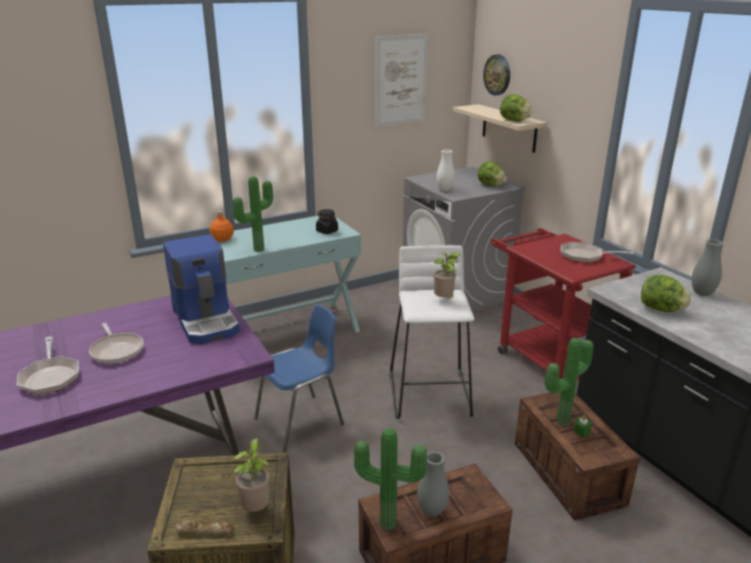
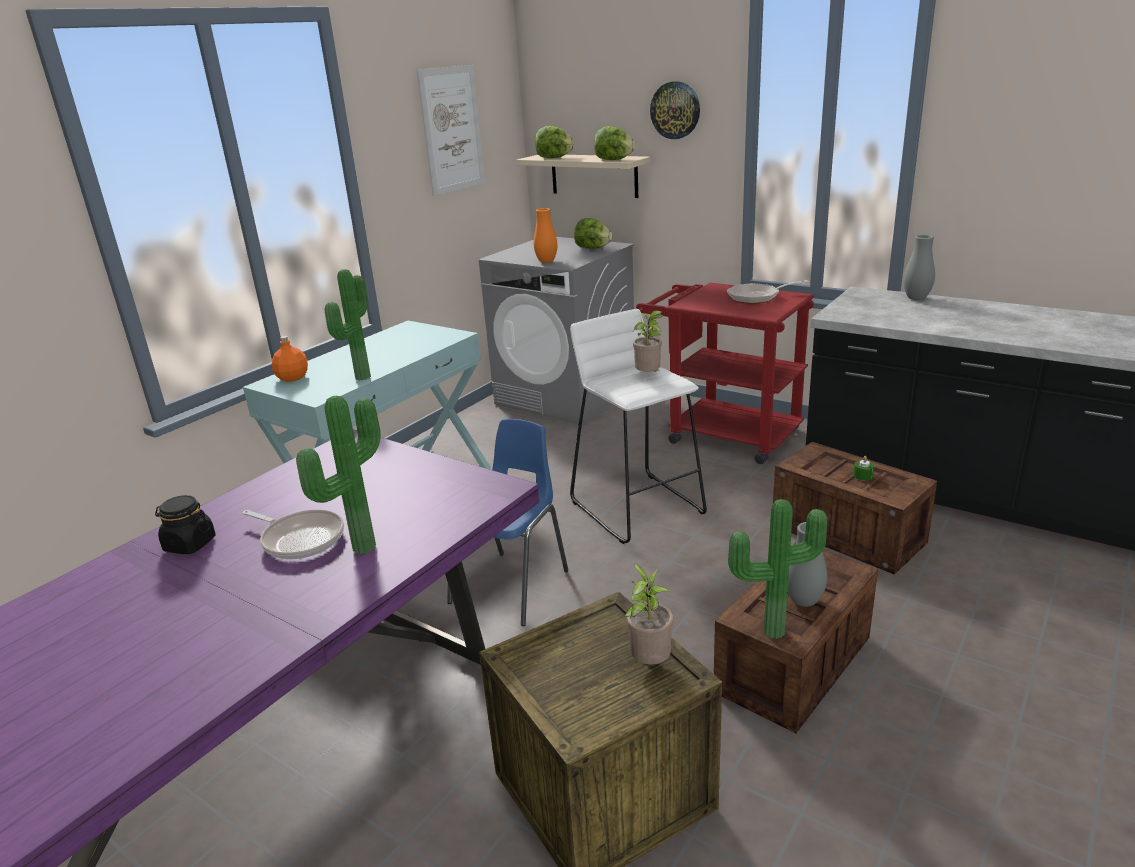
camera: 25 degrees left, 0 degrees up
(50, 376) = (233, 601): frying pan -> none
(205, 531) = (616, 710): bread -> none
(207, 320) = (390, 469): coffee machine -> none
(327, 231) = (429, 339): black jar -> black jar (189, 544)
(445, 190) = (546, 261): white vase -> orange vase
(497, 75) = (564, 111): wall clock -> wall clock (675, 110)
(560, 419) = (833, 472): potted plant -> potted plant (360, 547)
(661, 309) = (901, 319): lettuce -> lettuce (554, 158)

